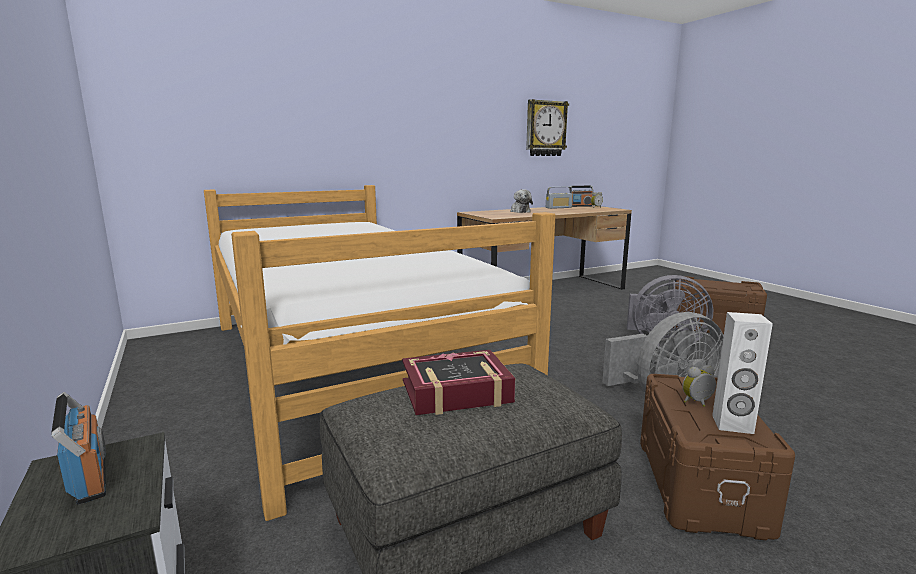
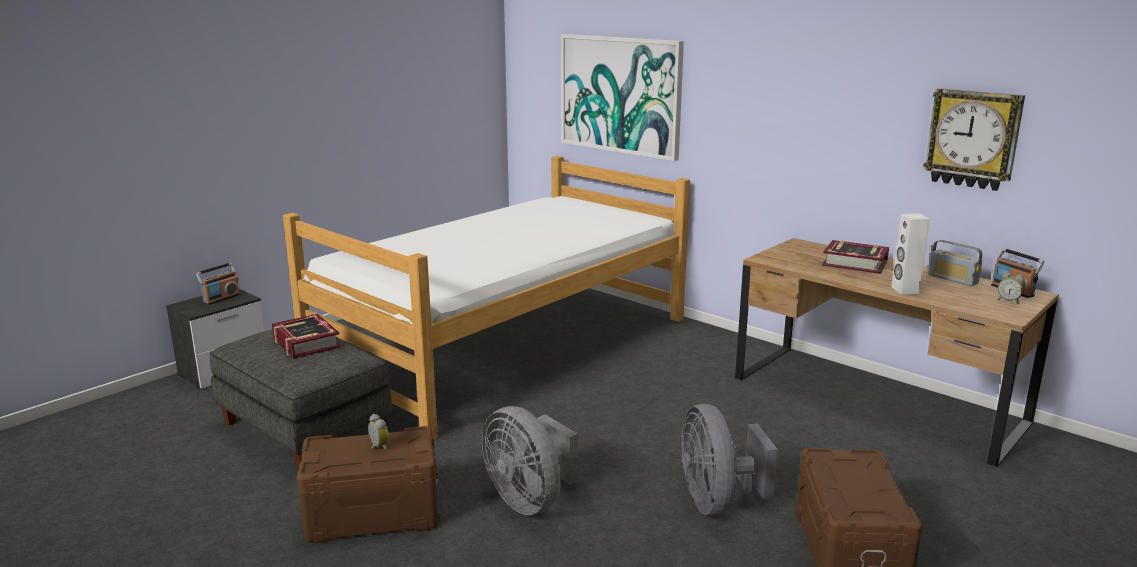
camera: 70 degrees right, 5 degrees up
(281, 117) = (620, 95): none -> picture
(519, 211) = (855, 263): plush toy -> book
(732, 425) = (342, 459): white speaker -> white speaker (904, 290)

